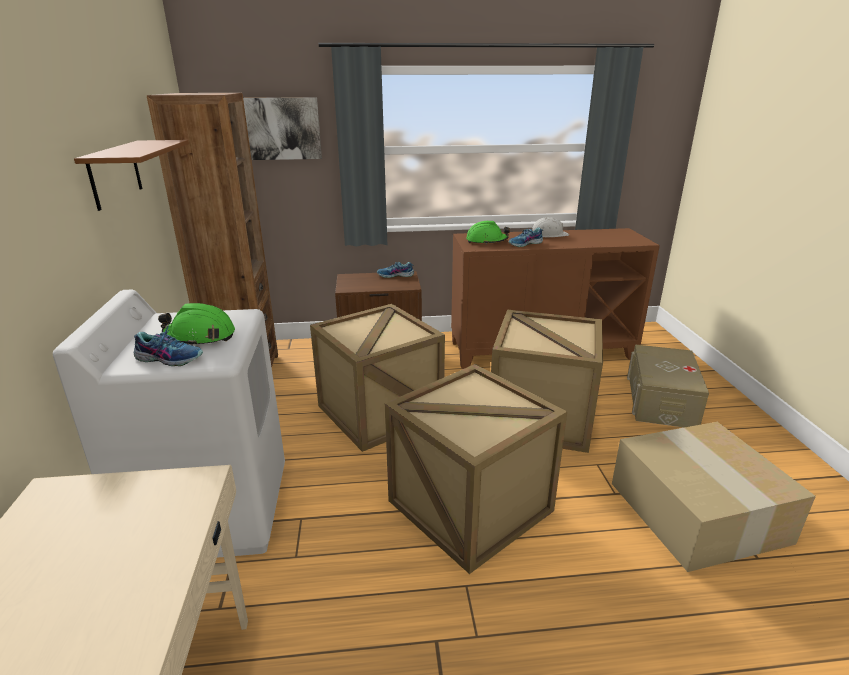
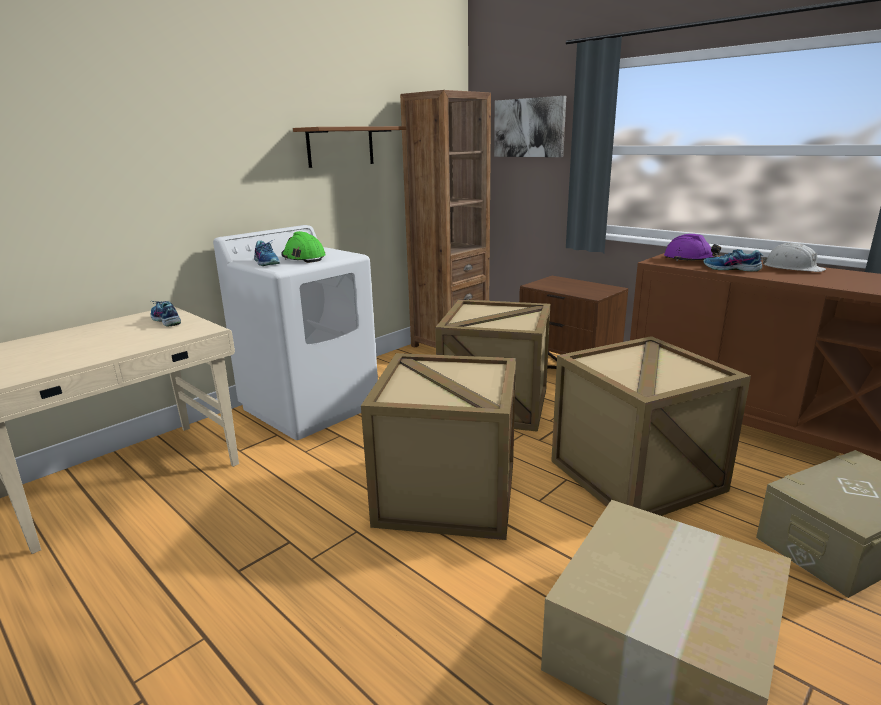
camera: 50 degrees right, 5 degrees down
(395, 275) = (599, 286): shoe -> shoe (165, 320)
(486, 241) = (690, 260): green hard hat -> purple hard hat

